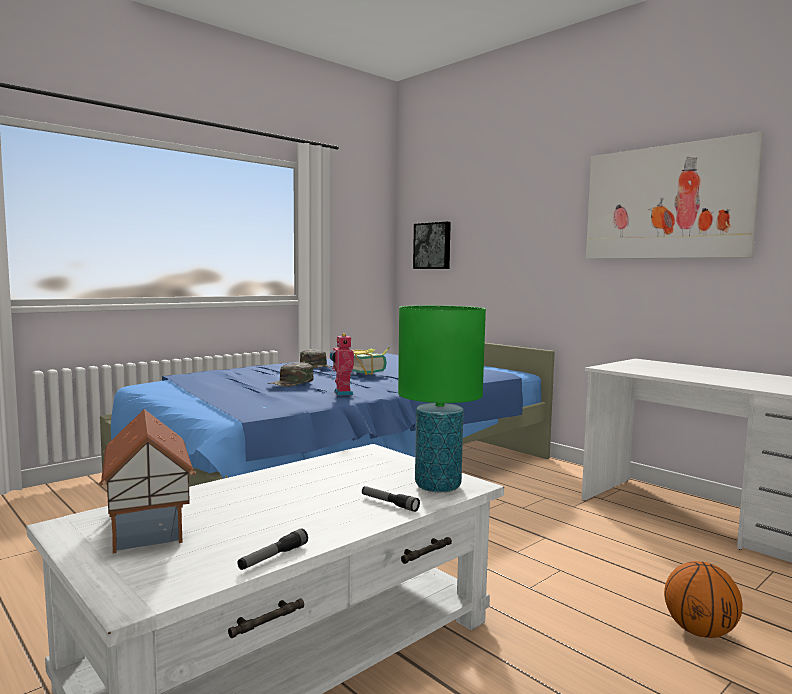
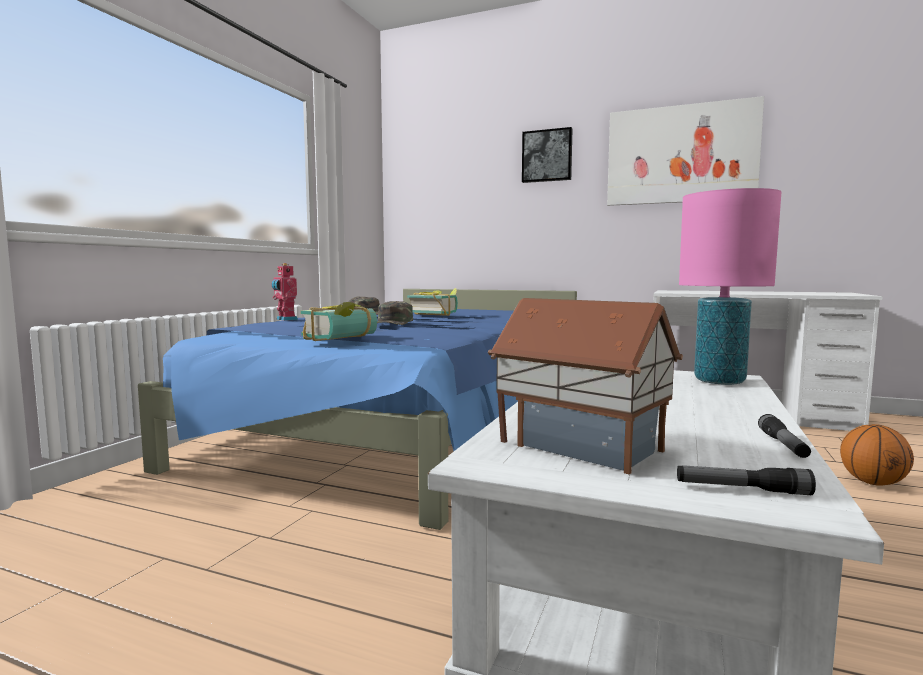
camera: 25 degrees left, 0 degrees up
(207, 400) = (344, 339): none -> book
(342, 393) = (473, 325): toy robot -> toy robot (285, 319)
(389, 503) = (727, 396): flashlight -> flashlight (742, 489)
(433, 246) = (433, 199): picture -> picture (547, 156)
(438, 486) = (720, 381): green table lamp -> pink table lamp

